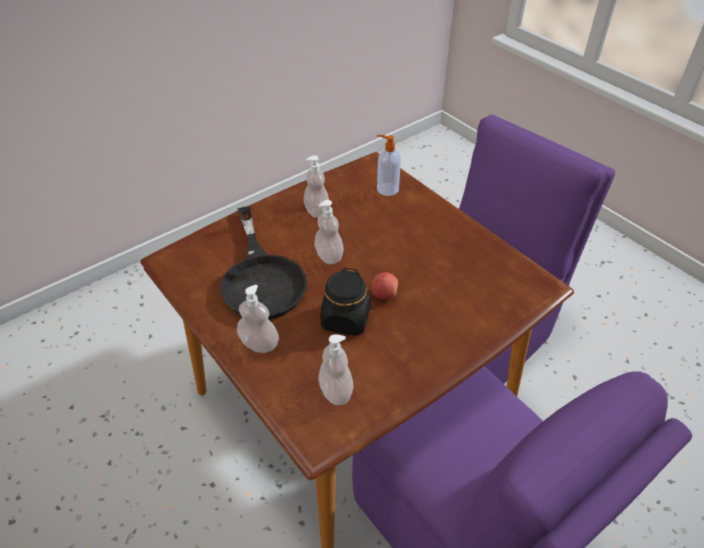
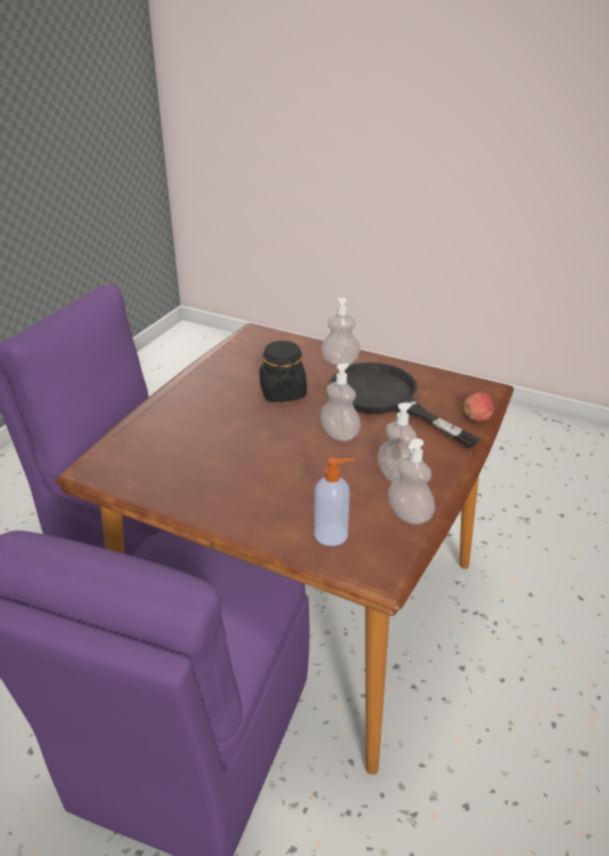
camera: 155 degrees right, 10 degrees down
(336, 391) = (259, 354): soap dispenser -> soap dispenser (409, 515)
(384, 294) = (260, 418): apple -> apple (477, 418)

